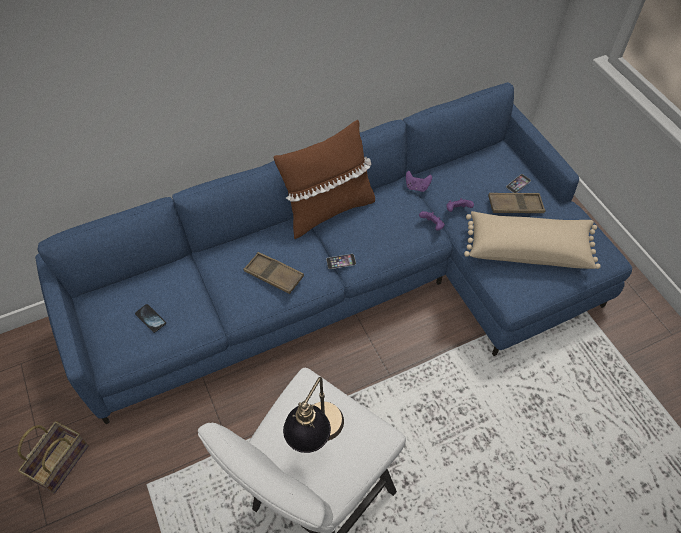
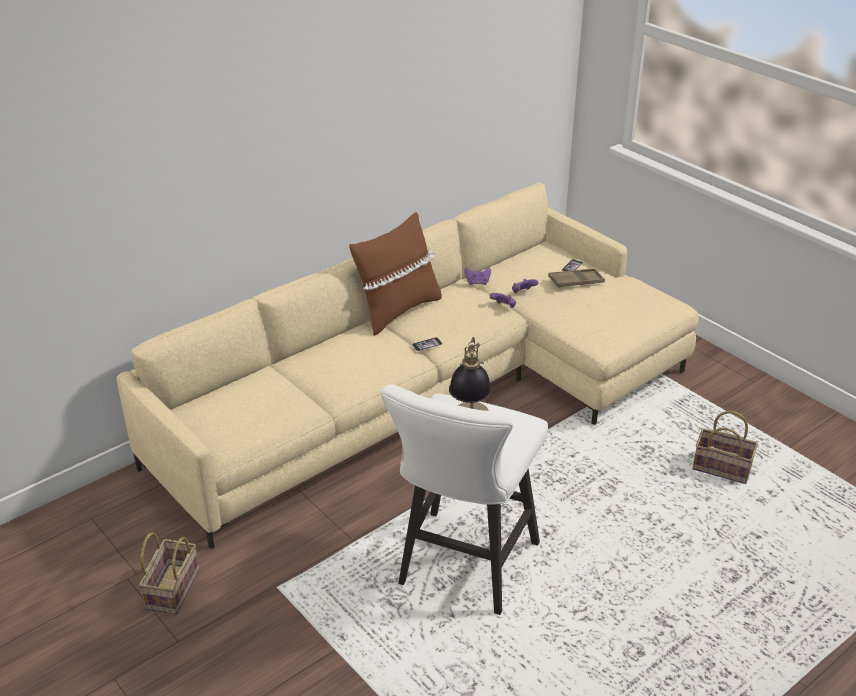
camera: 15 degrees left, 20 degrees down
(150, 318) = (254, 412): phone -> none
(274, 275) = (365, 362): brown tray -> none
(354, 282) = (432, 393): blue sofa -> beige sofa
(527, 248) = (599, 309): beige pillow -> none
(605, 441) = (723, 468): none -> basket

